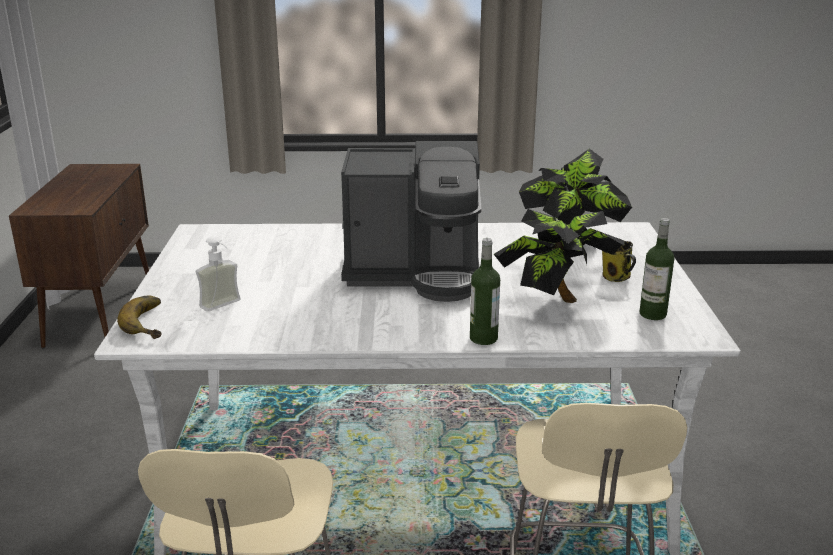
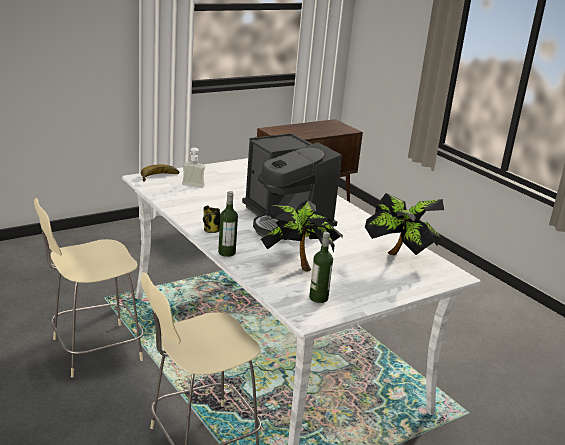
camera: 55 degrees right, 0 degrees up
(617, 278) = (359, 280): mug -> mug (211, 231)

